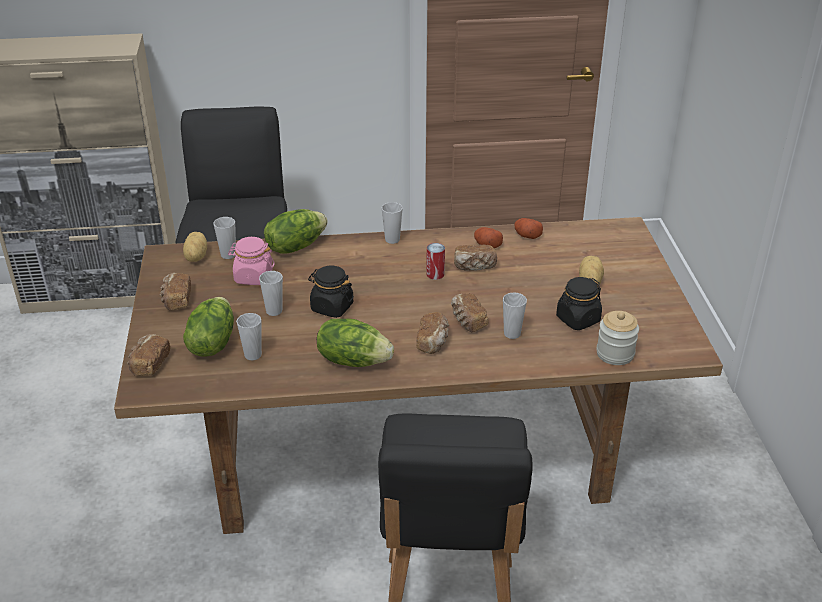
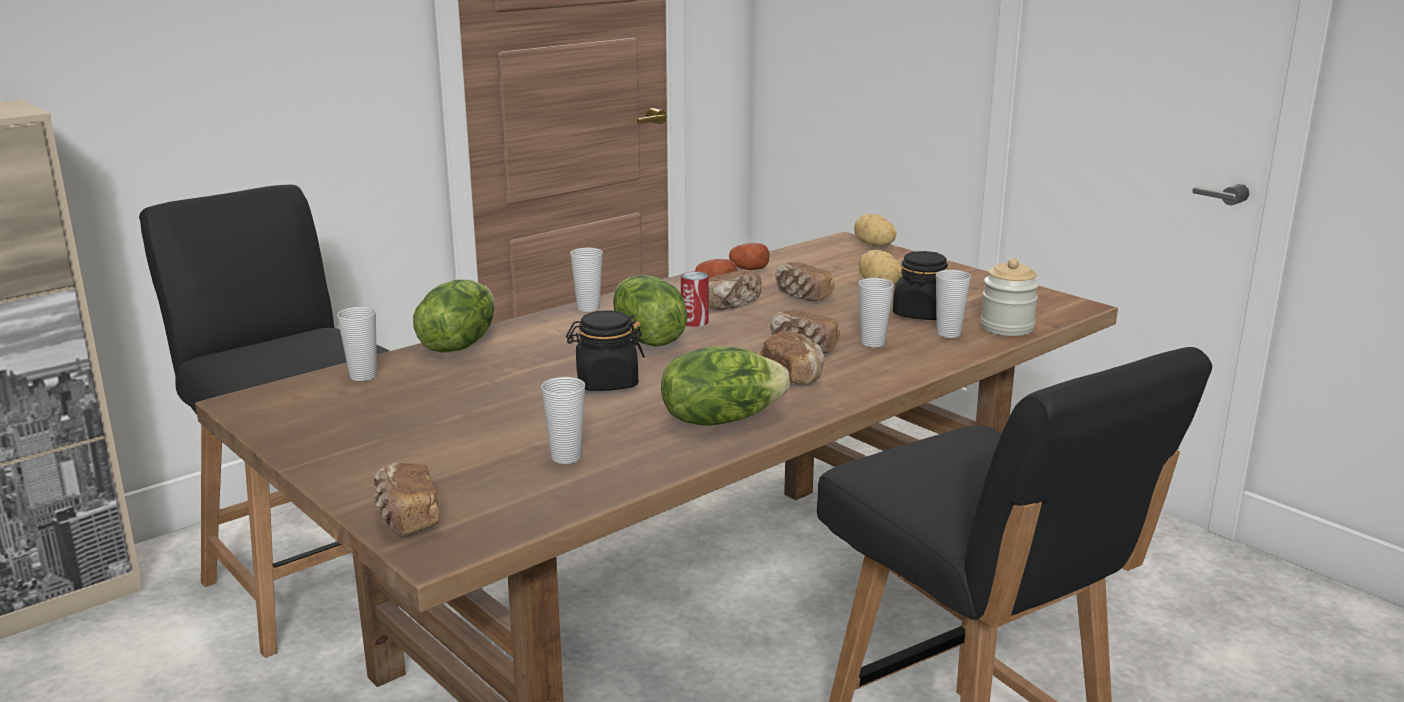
camera: 35 degrees left, 15 degrees down
(176, 300) = (346, 440): bread -> bread (802, 296)
(195, 257) = (309, 391): potato -> potato (874, 245)
(212, 343) = (479, 465): lettuce -> lettuce (646, 339)
(253, 277) = (439, 386): pink jar -> none
(274, 311) = (527, 408): cup -> cup (948, 334)

